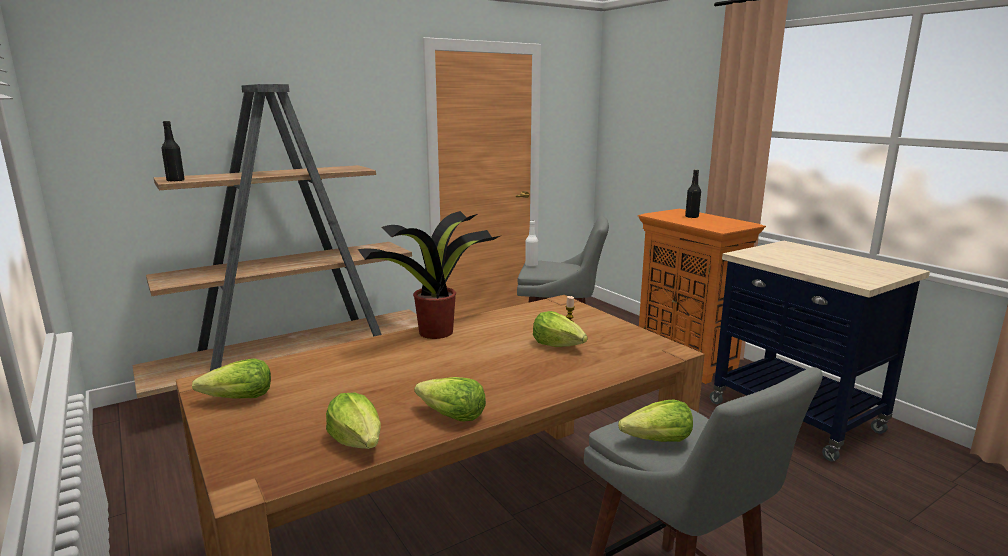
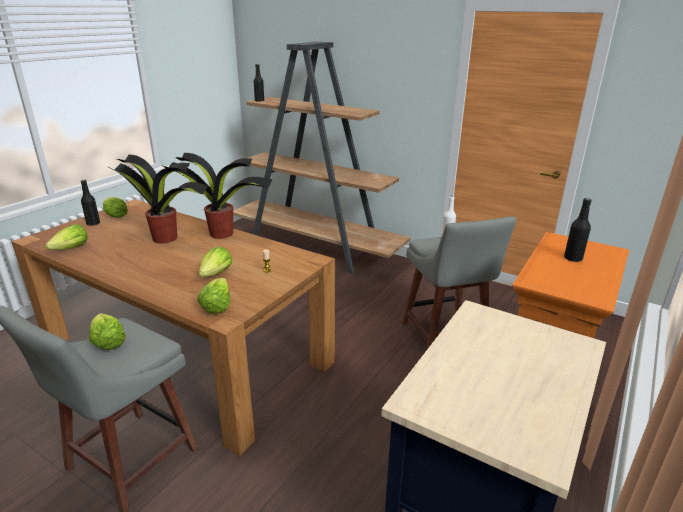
camera: 65 degrees right, 10 degrees up
(251, 420) = (93, 223): none -> black bottle
(410, 365) = (166, 238): none -> potted plant
(451, 416) = (99, 263): lettuce -> lettuce (216, 305)

